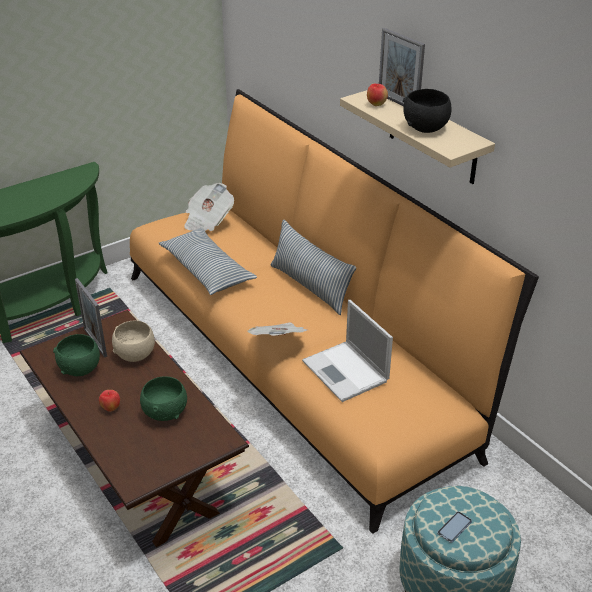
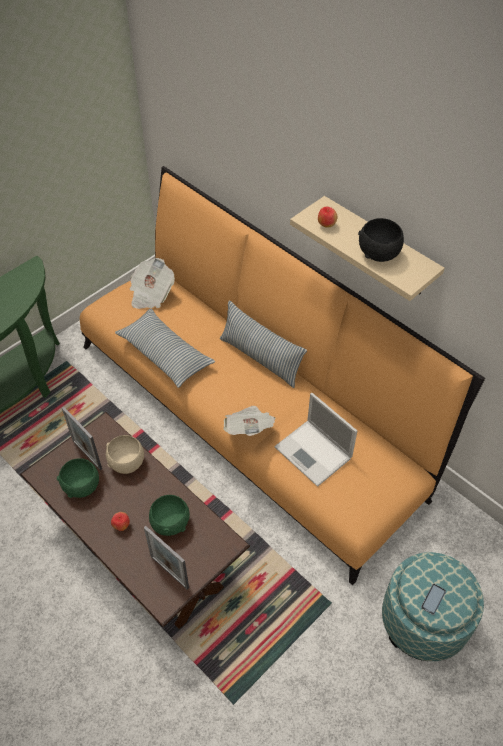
camera: 10 degrees left, 15 degrees up
(398, 103) = (345, 220): picture frame -> picture frame (169, 572)

